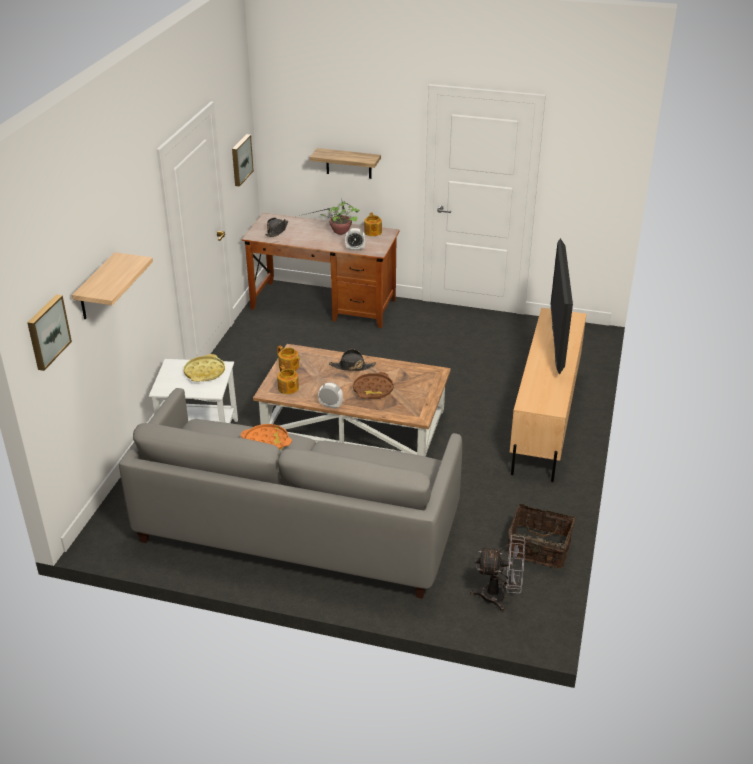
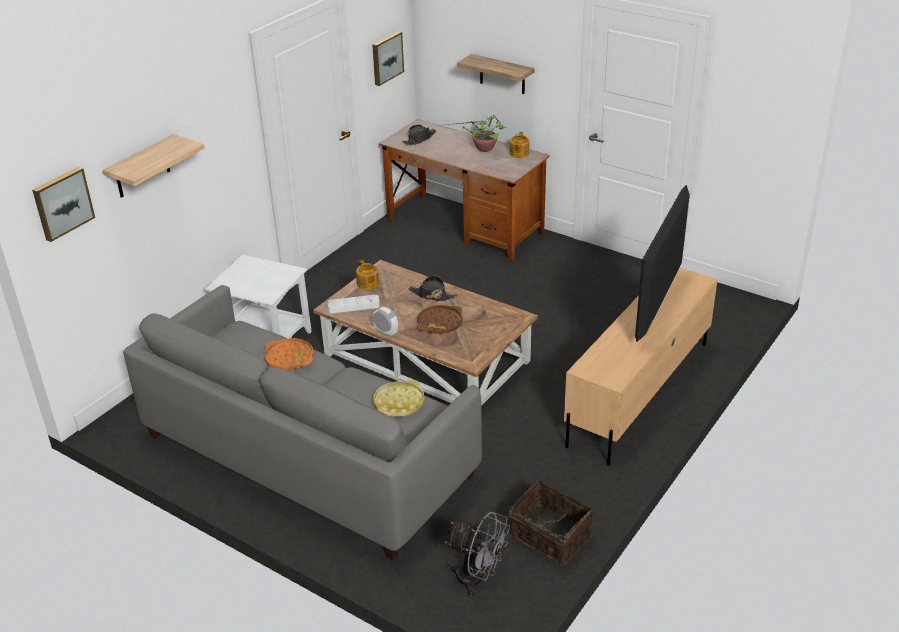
camera: 20 degrees right, 0 degrees up
(204, 372) = (271, 274): yellow tray -> yellow tray (399, 403)
(288, 388) = (353, 306): teapot -> white tray
(355, 249) = (489, 169): alarm clock -> none

